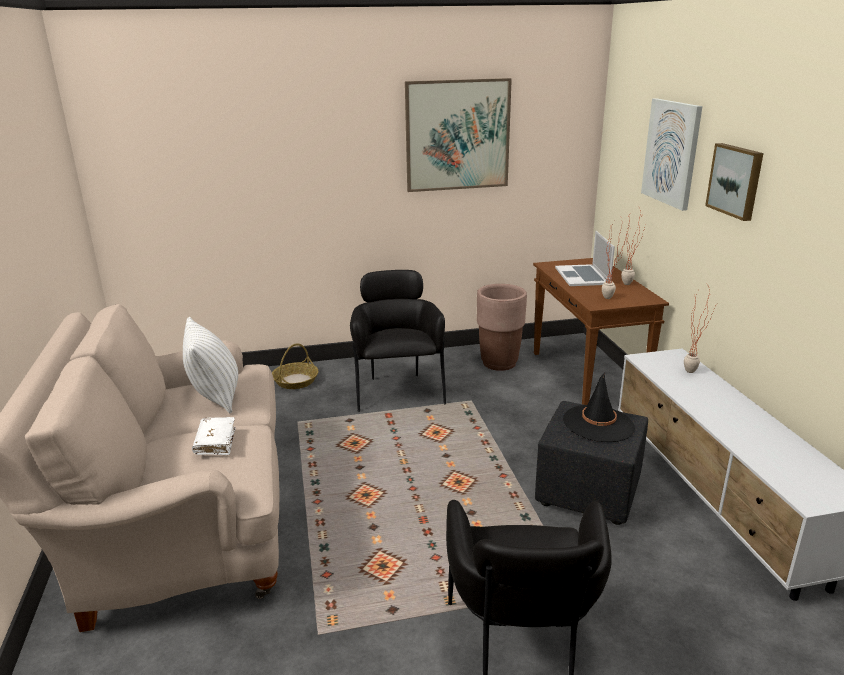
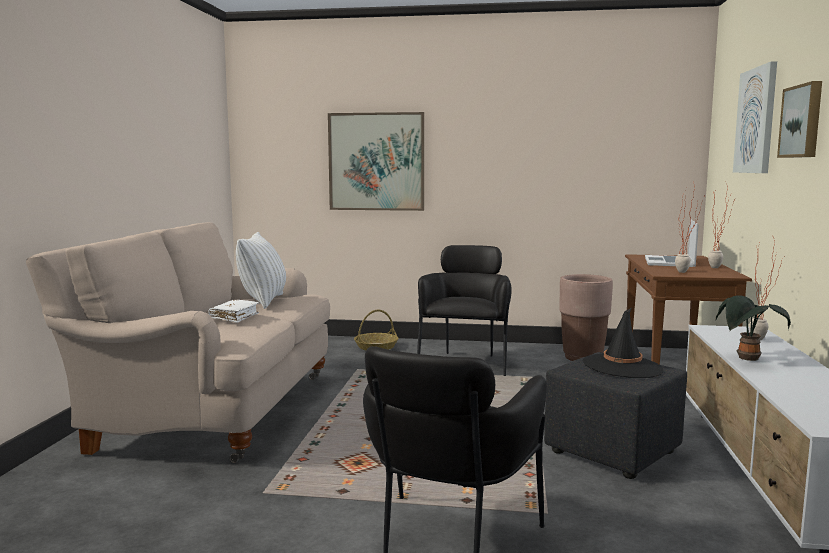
camera: 20 degrees right, 15 degrees down
(457, 135) = (553, 127): picture -> picture (376, 162)
(701, 407) = (747, 359): none -> potted plant

